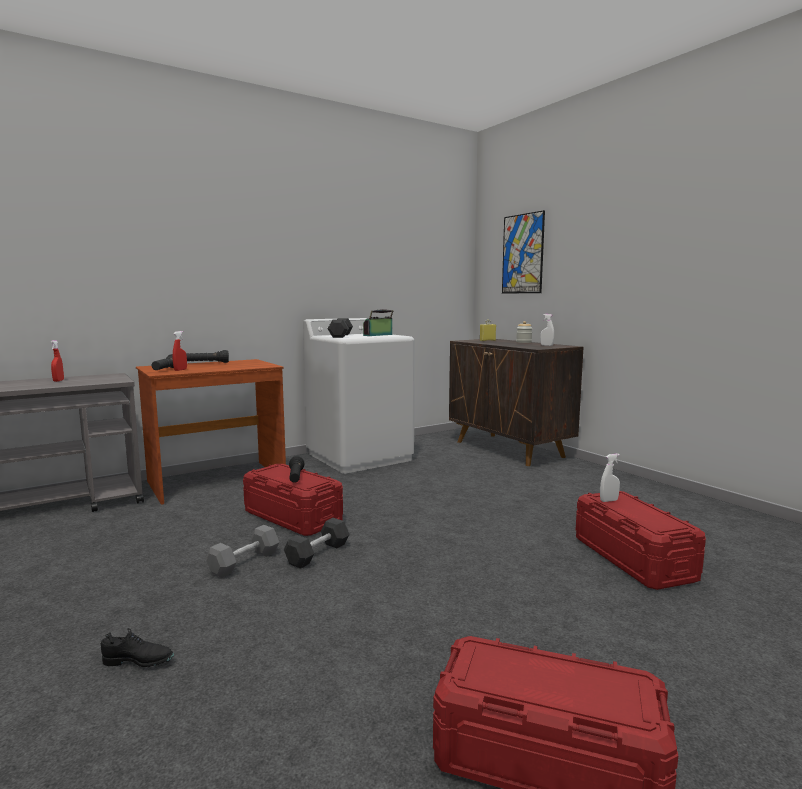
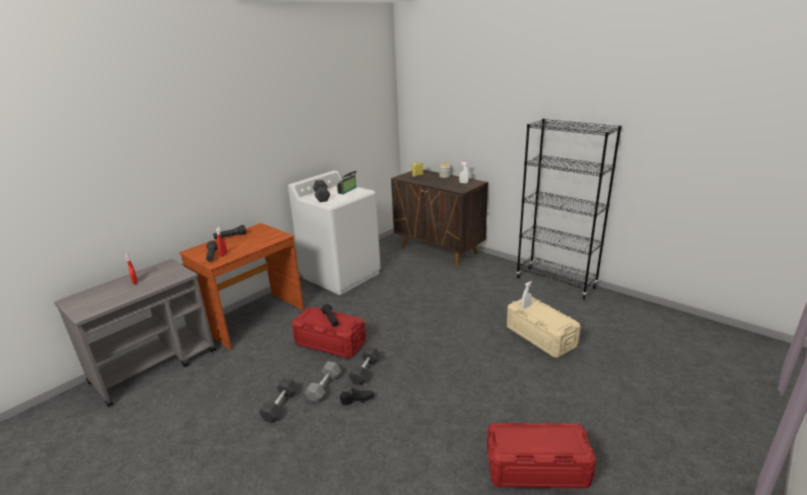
camera: 15 degrees left, 15 degrees up
(138, 661) = (313, 470): black shoe -> black shoe (358, 400)
(166, 571) = (280, 406): none -> black dumbbell
(522, 254) = (438, 109): picture -> none
(633, 558) = (540, 336): red storage box -> beige storage box
(683, 500) = (555, 283): none -> black bookcase

